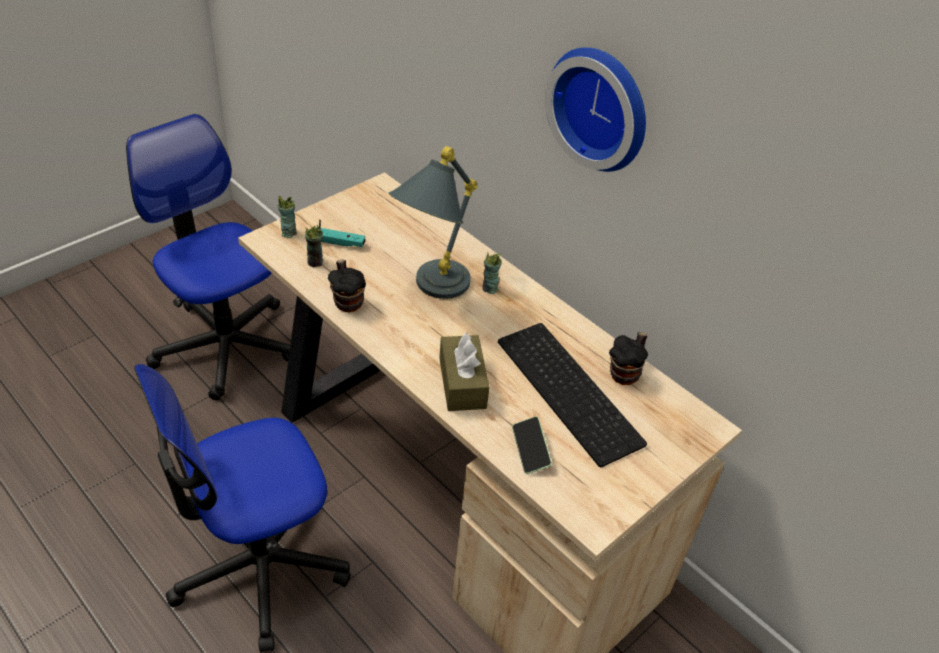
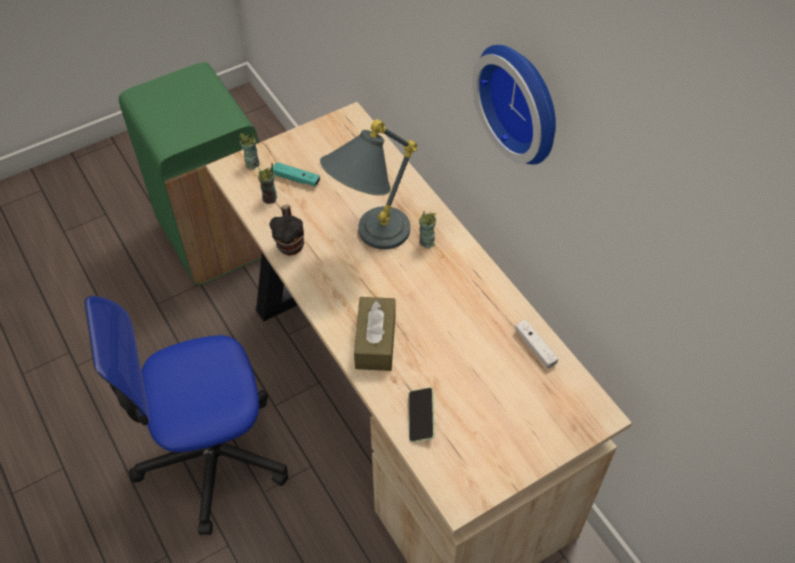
camera: 15 degrees right, 10 degrees up
(225, 345) = (217, 236): office chair -> green trash can
(572, 391) = (476, 362): keyboard -> none
(626, 372) = (535, 347): mug -> white game controller

